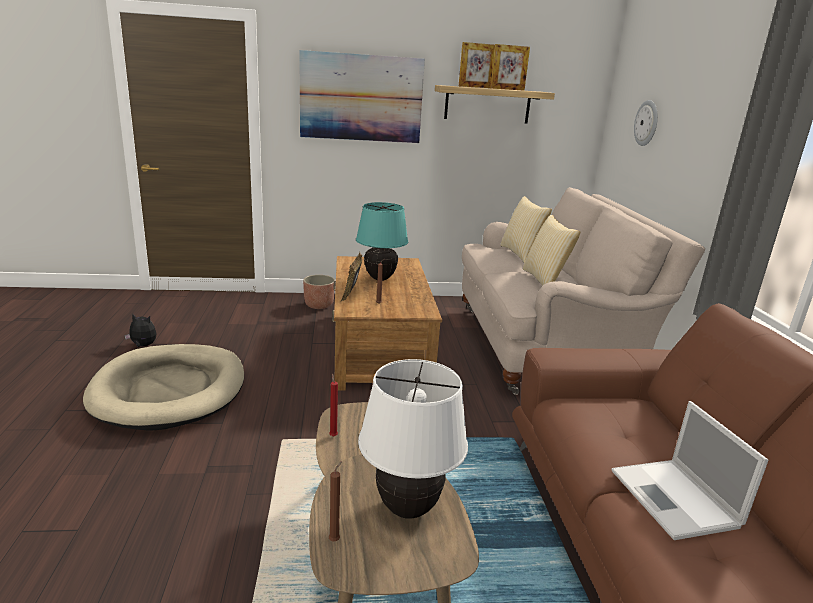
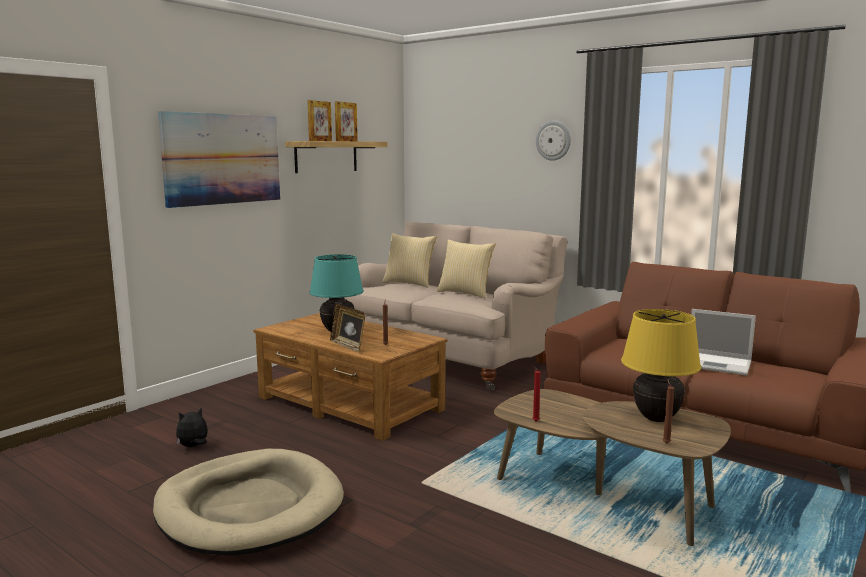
camera: 45 degrees left, 10 degrees down
(143, 346) = (120, 498): plush toy -> plush toy (193, 446)
(319, 305) = (224, 397): planter -> none
(407, 509) = (656, 418): white table lamp -> yellow table lamp
(647, 123) = (464, 159): wall clock -> wall clock (553, 140)

